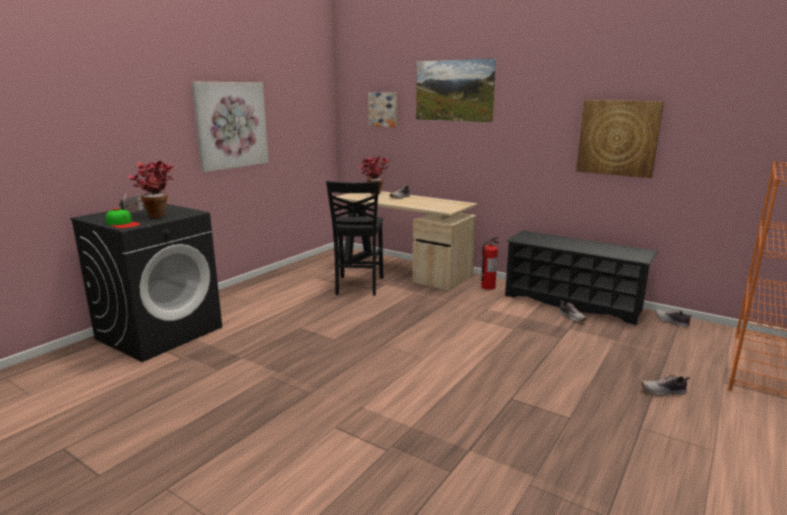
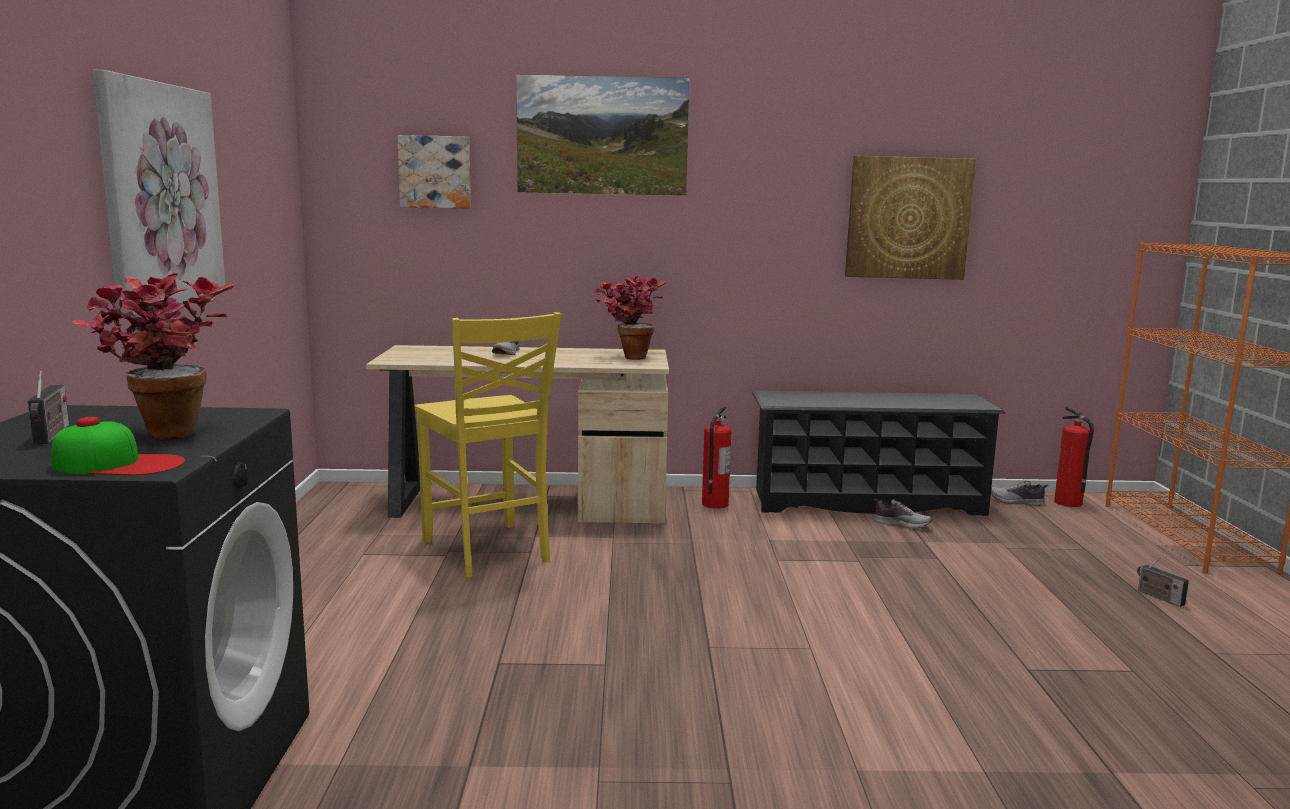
camera: 35 degrees left, 5 degrees down
(358, 286) = (487, 552): black chair -> yellow chair
(373, 193) = (434, 350): potted plant -> potted plant (627, 357)
(664, 392) = (1158, 597): shoe -> radio
(709, 330) = (1068, 503): none -> fire extinguisher

